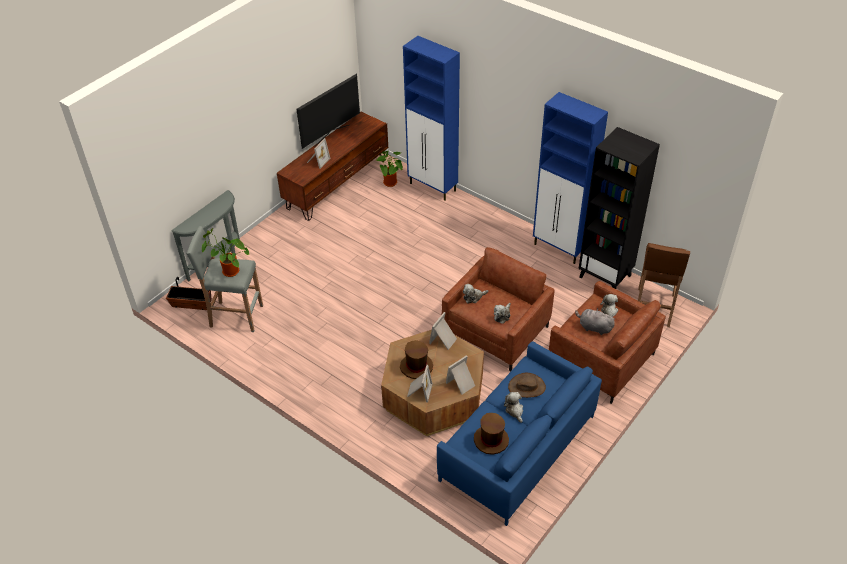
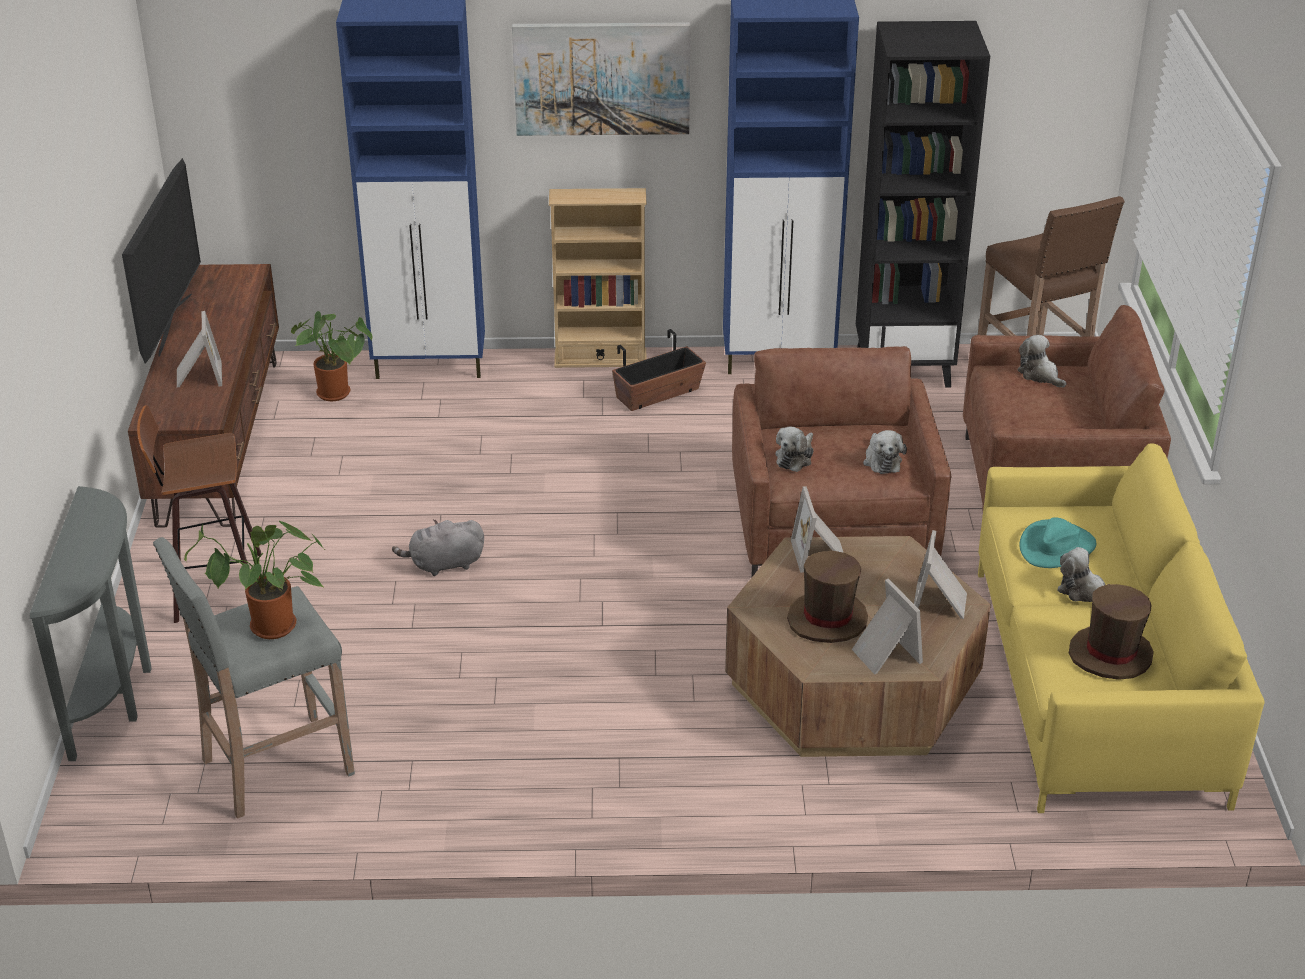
camera: 40 degrees left, 10 degrees down
(191, 304) = (136, 799): planter -> planter (658, 394)
(280, 242) = (214, 589): none -> stool
(495, 213) = (600, 359): none -> beige bookcase
(508, 103) = (602, 78): none -> picture
(517, 447) = (1095, 683): blue sofa -> yellow sofa
(526, 387) = (1057, 546): brown hat -> turquoise hat
(594, 327) = (1048, 407): grey plush toy -> grey plush toy (444, 564)

